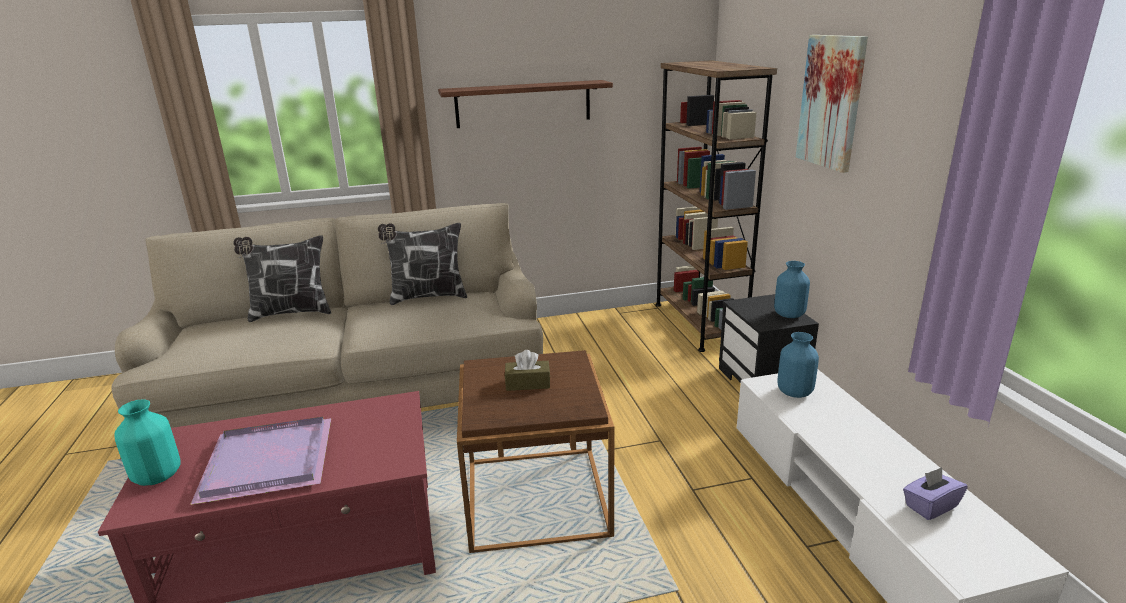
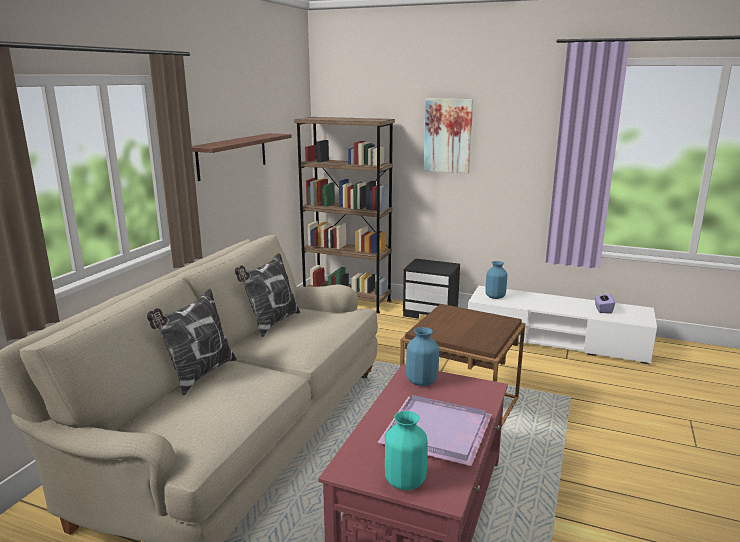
camera: 55 degrees left, 5 degrees down
(528, 383) = (461, 325): brown tissue box -> none
(789, 315) = (443, 264): blue vase -> blue vase (422, 381)

